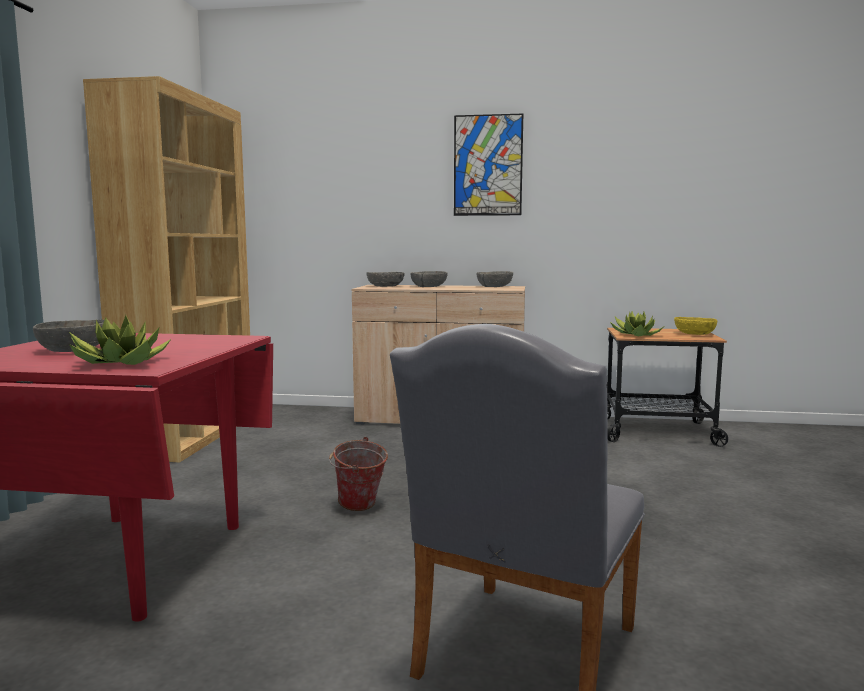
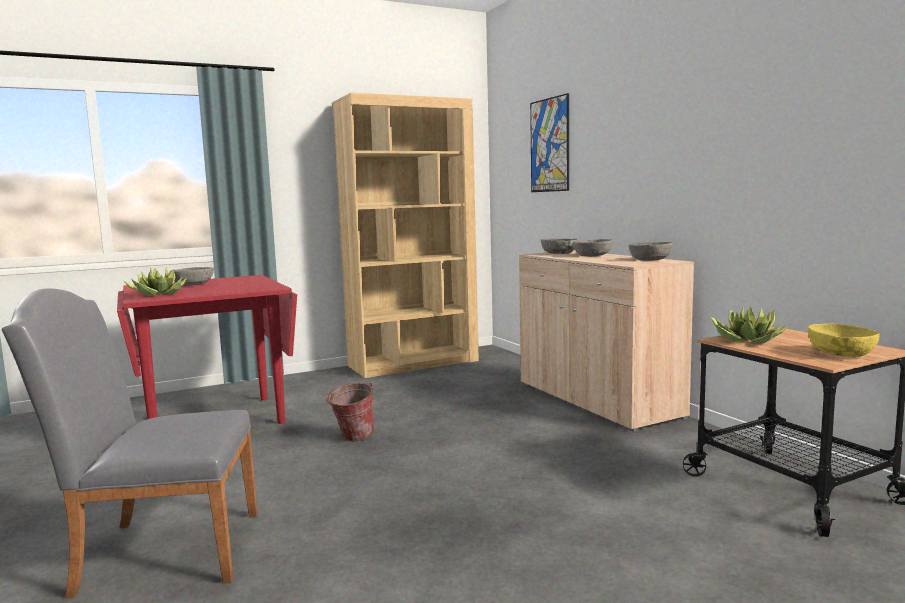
camera: 55 degrees right, 0 degrees up
(488, 165) = (665, 116): picture -> picture (549, 145)

